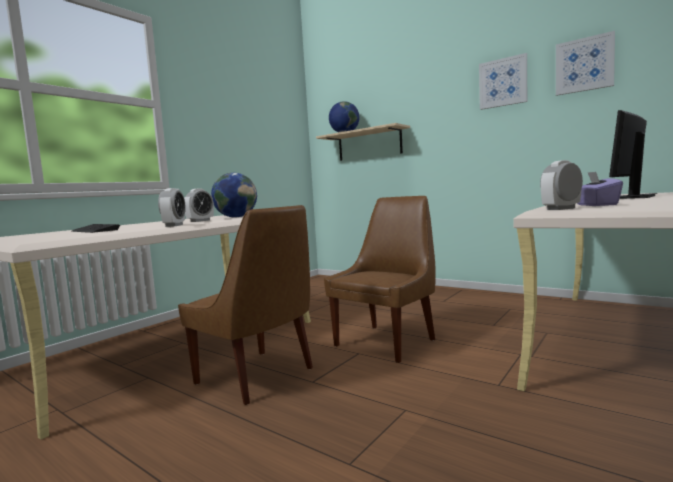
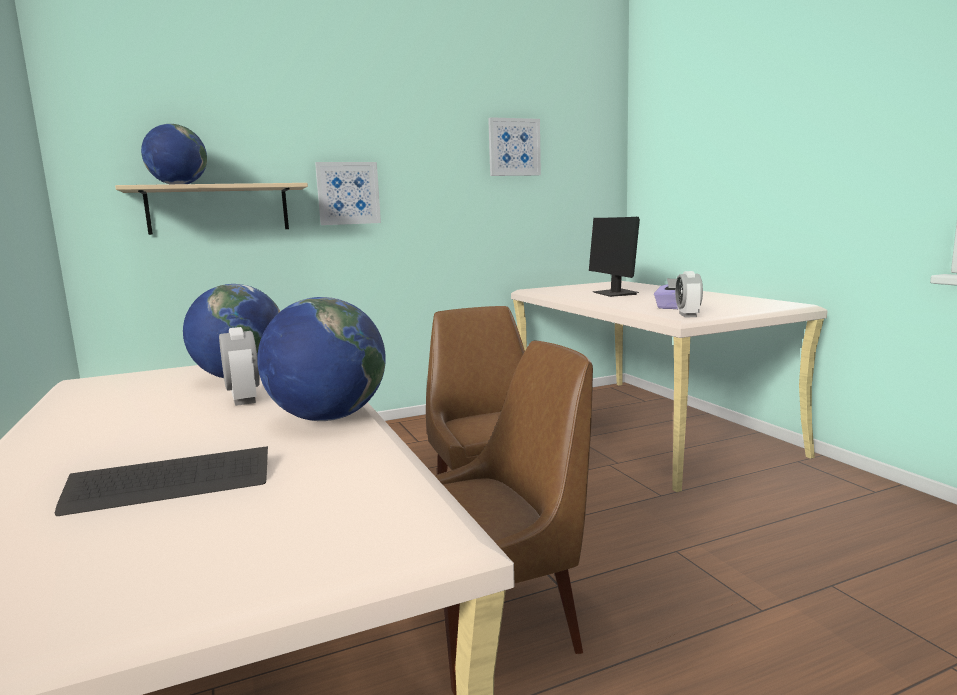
camera: 60 degrees left, 5 degrees up
(174, 225) = (328, 418): alarm clock -> globe
(503, 82) = (433, 148): picture -> picture (348, 193)

